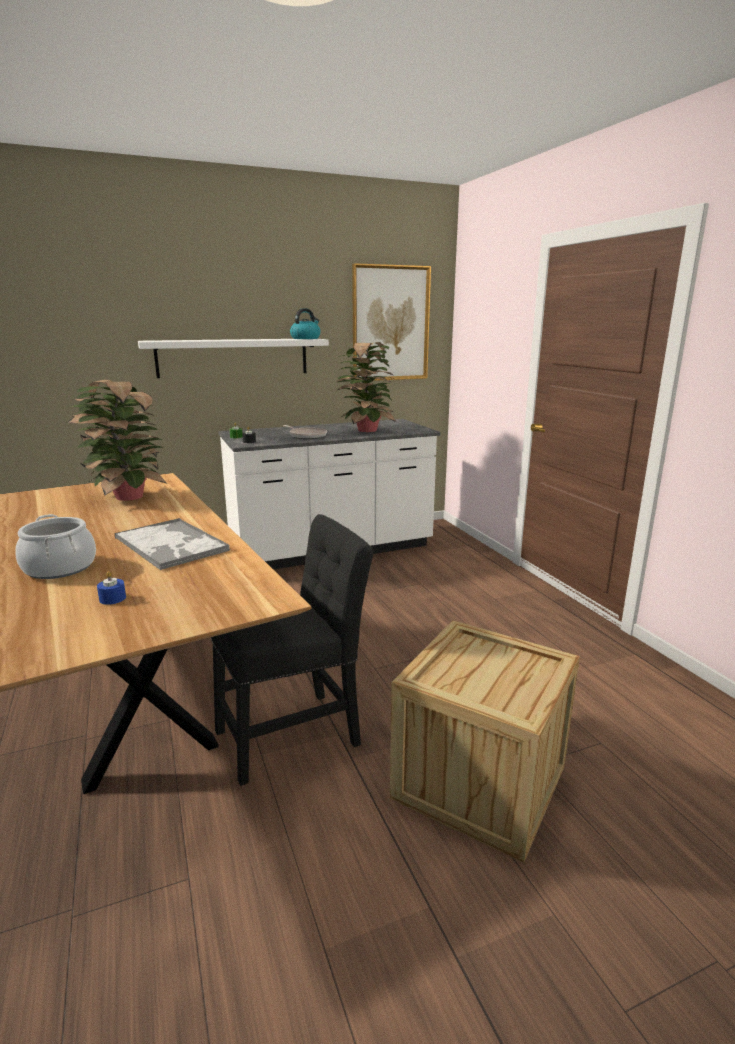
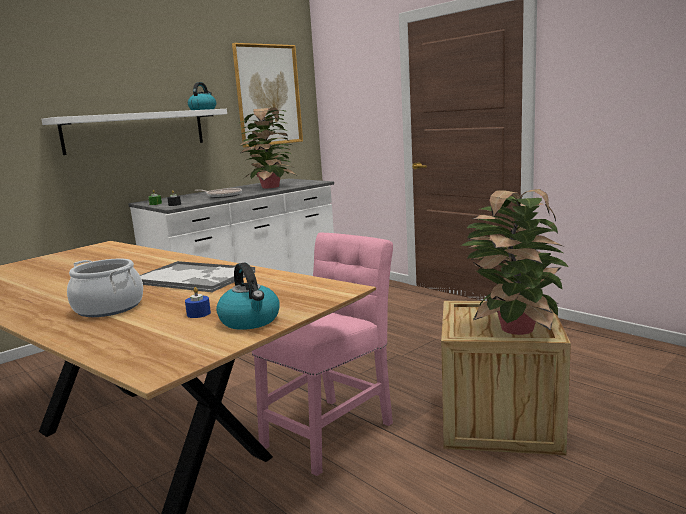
camera: 20 degrees left, 5 degrees down
(126, 497) = (90, 260): potted plant -> potted plant (514, 329)
(139, 624) = (250, 321): none -> kettle
(294, 733) = (331, 431): black chair -> pink chair

